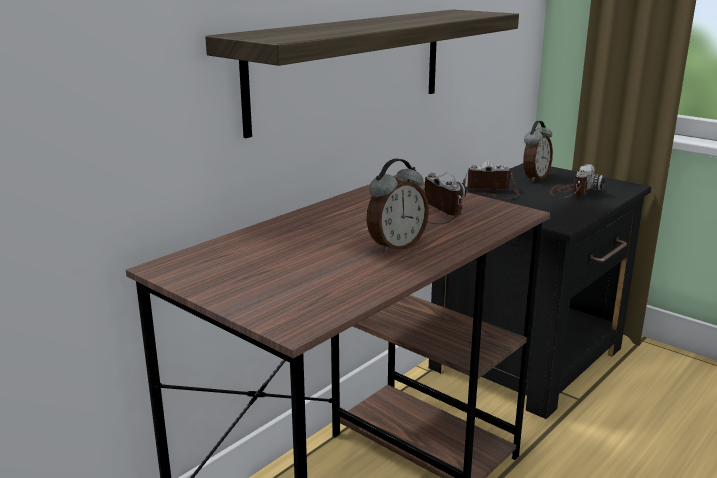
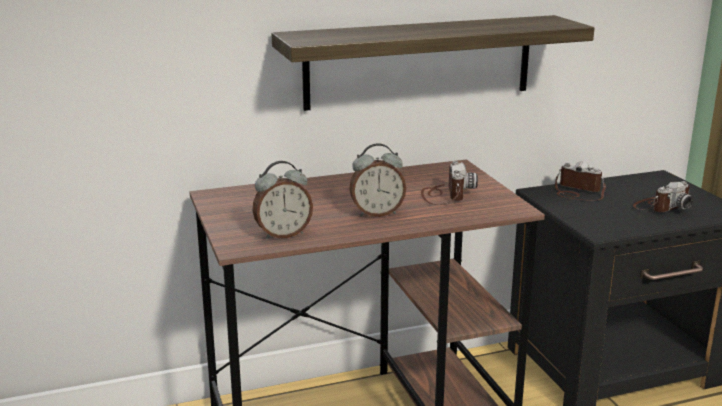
camera: 30 degrees right, 0 degrees up
(534, 178) = (644, 186): alarm clock -> alarm clock (283, 234)

